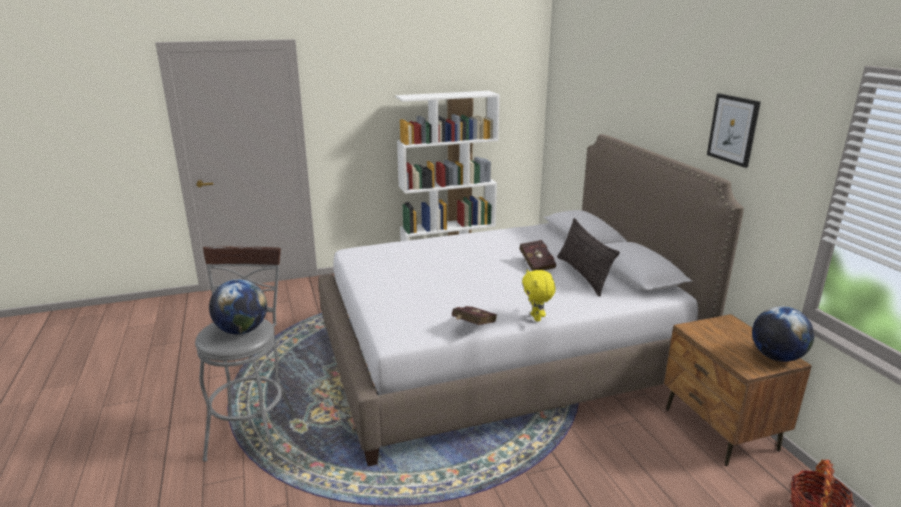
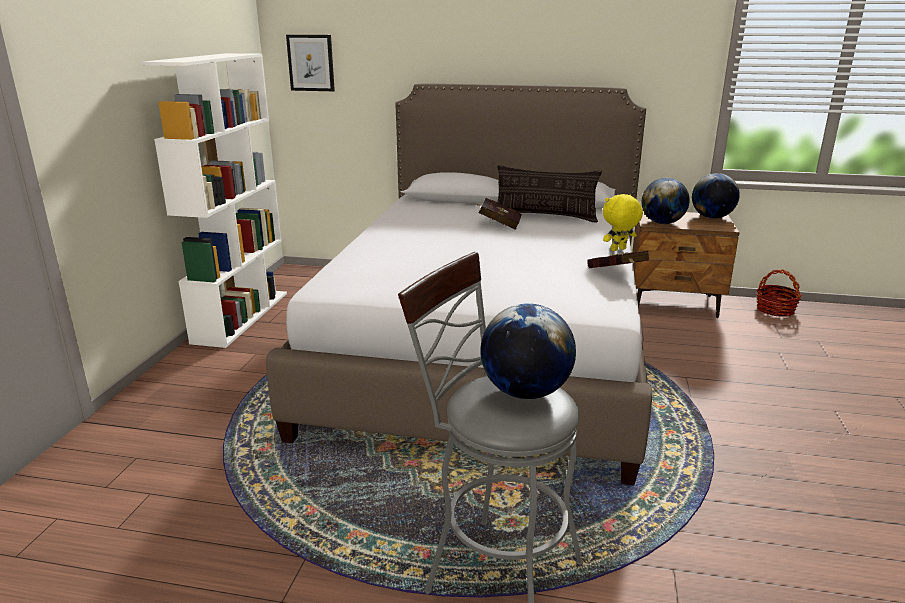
camera: 60 degrees left, 0 degrees up
(536, 318) = (618, 250): yellow plush toy -> yellow plush toy turned 135 degrees clockwise
(704, 333) = (662, 223): none -> globe
(733, 129) = (610, 41): picture -> picture (311, 63)

